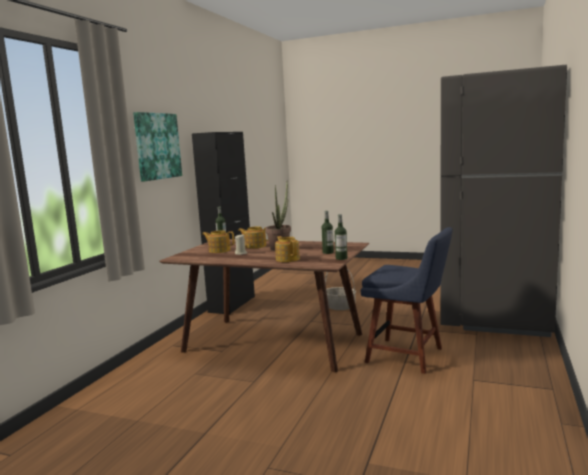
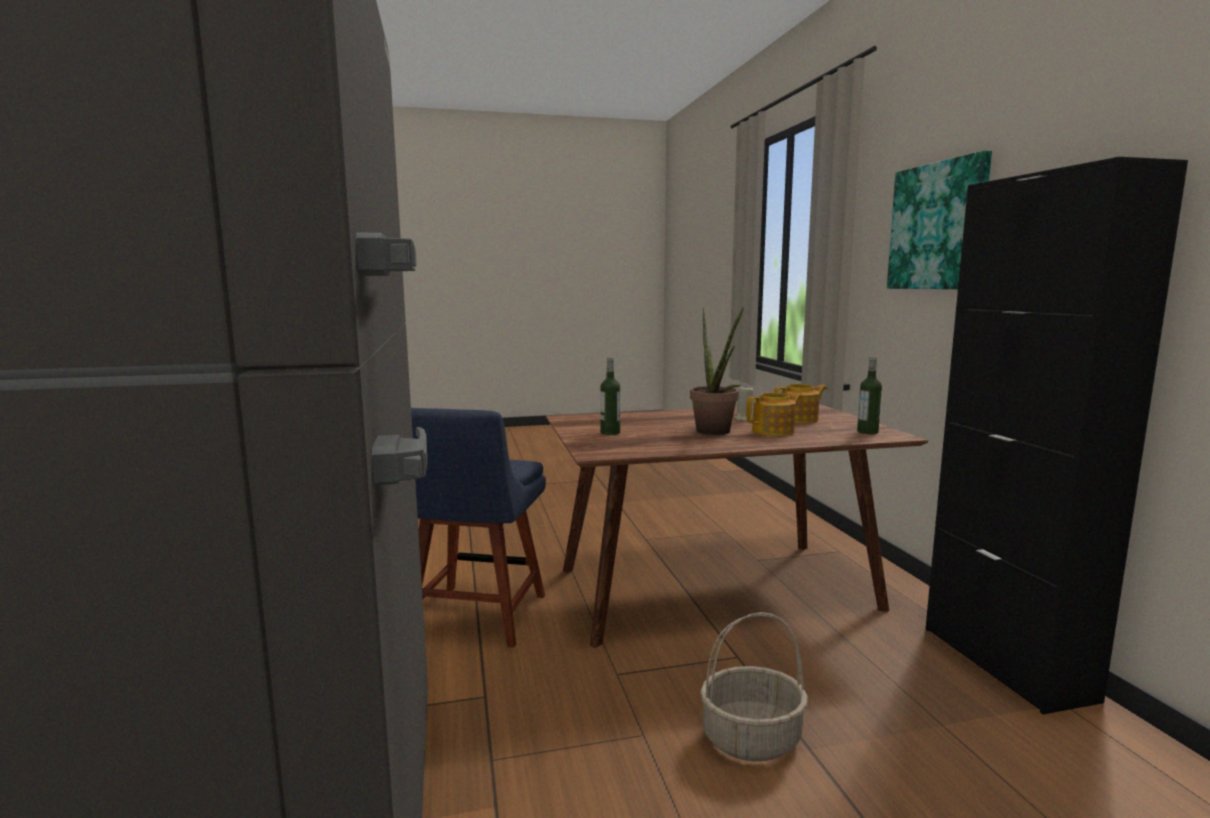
camera: 145 degrees right, 0 degrees up
(287, 259) = (645, 418): teapot -> none
(341, 258) = (567, 426): bottle -> none
(408, 356) = (475, 618): blue chair -> blue chair turned 75 degrees counterclockwise

